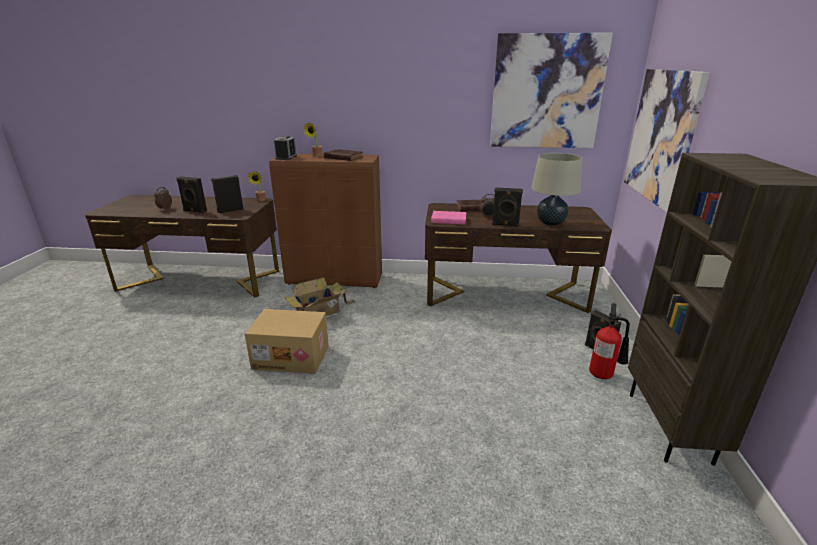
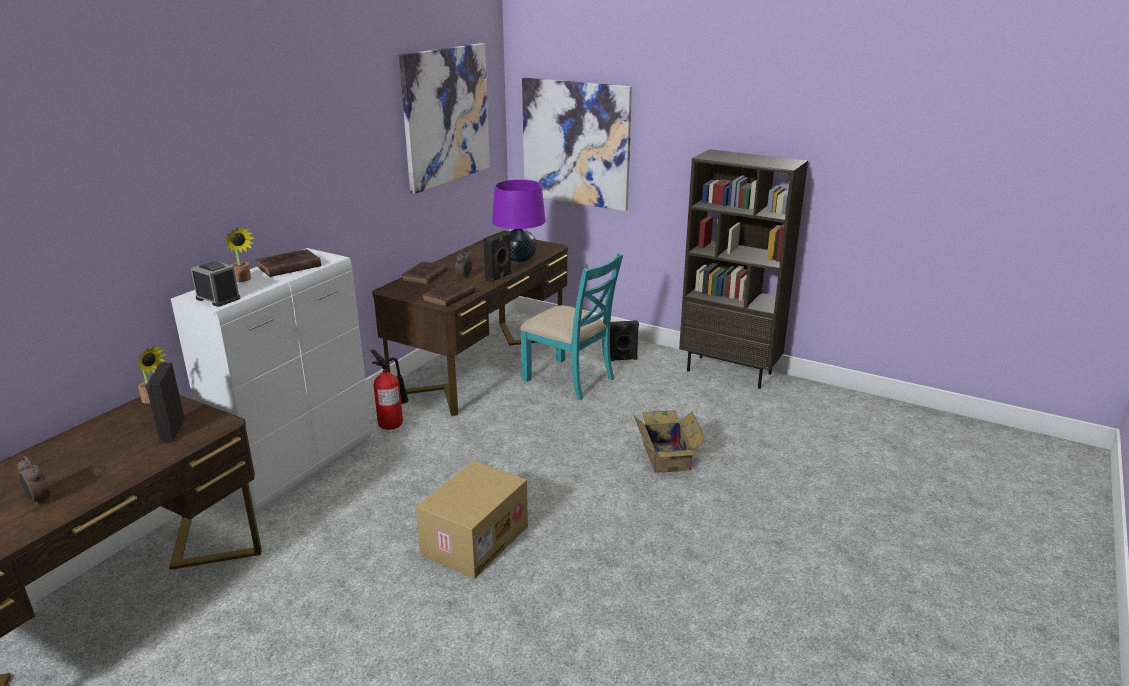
camera: 65 degrees left, 0 degrees up
(194, 211) = (115, 467): black speaker -> none
(320, 311) = (380, 498): cardboard box -> cardboard box (666, 455)
(335, 280) = (299, 467): brown cabinet -> white cabinet
(447, 220) = (447, 297): pink book -> brown book
(529, 334) = (570, 379): none -> turquoise chair
(550, 223) = (519, 259): beige table lamp -> purple table lamp
(604, 374) = (655, 370): fire extinguisher -> fire extinguisher (393, 424)

